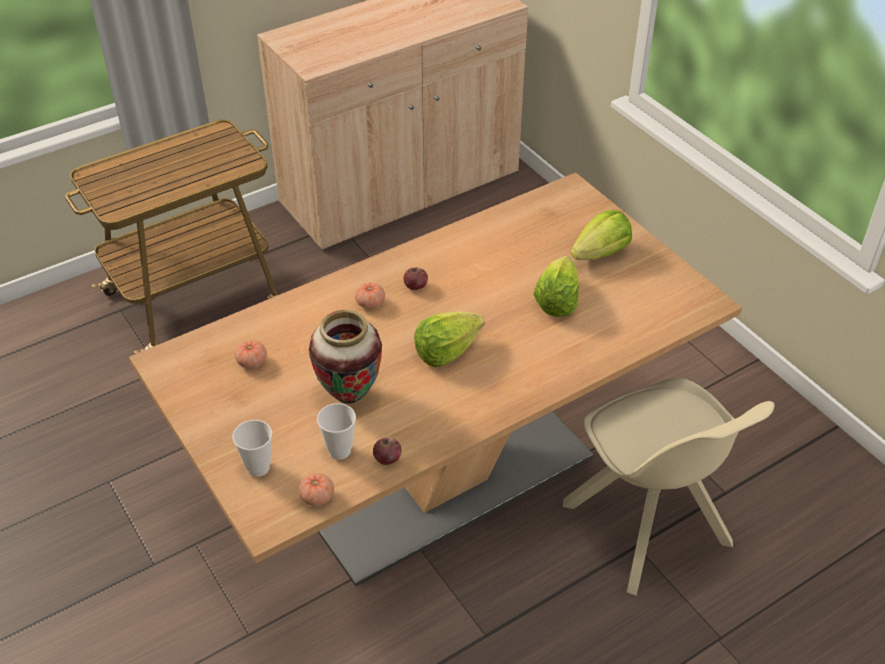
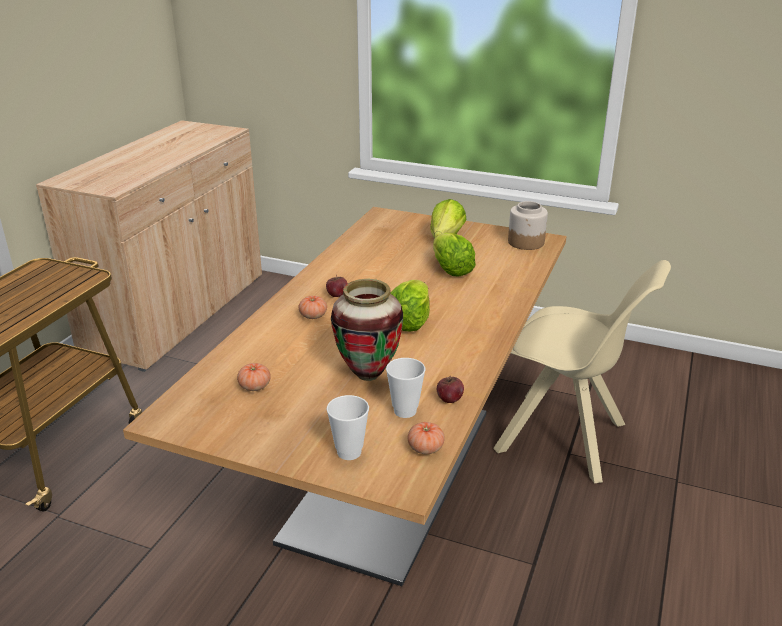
camera: 35 degrees left, 15 degrees down
(682, 298) = (526, 242): none -> jar

